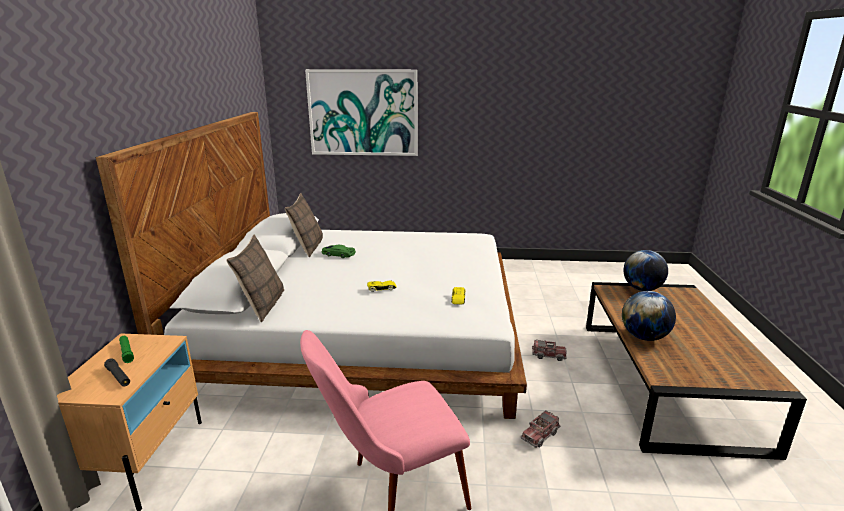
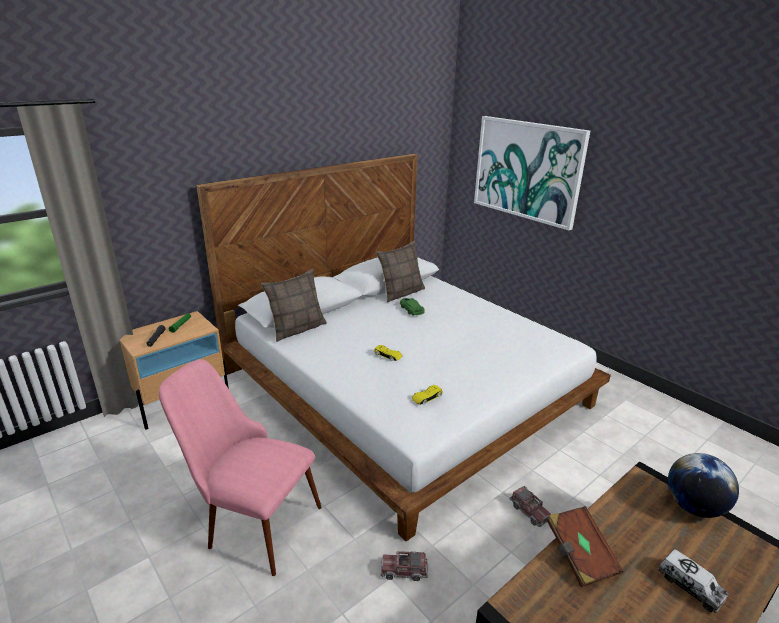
camera: 45 degrees right, 5 degrees up
(644, 337) = (579, 555): globe -> brown book
(693, 321) = (690, 587): none -> toy truck

